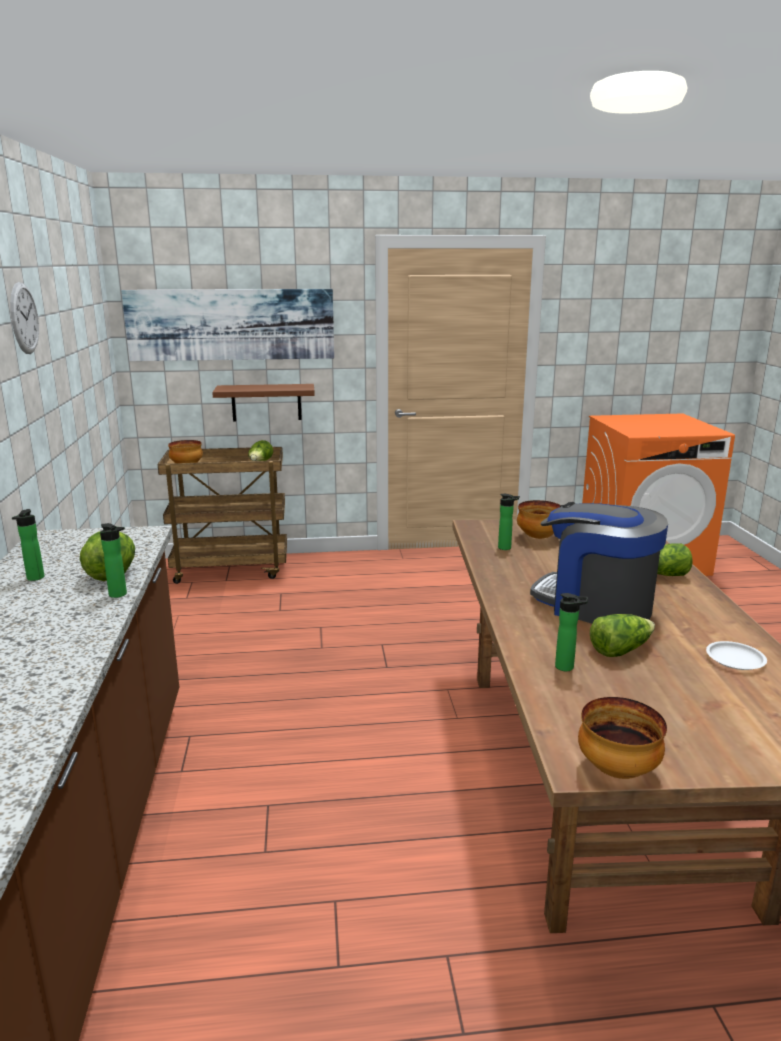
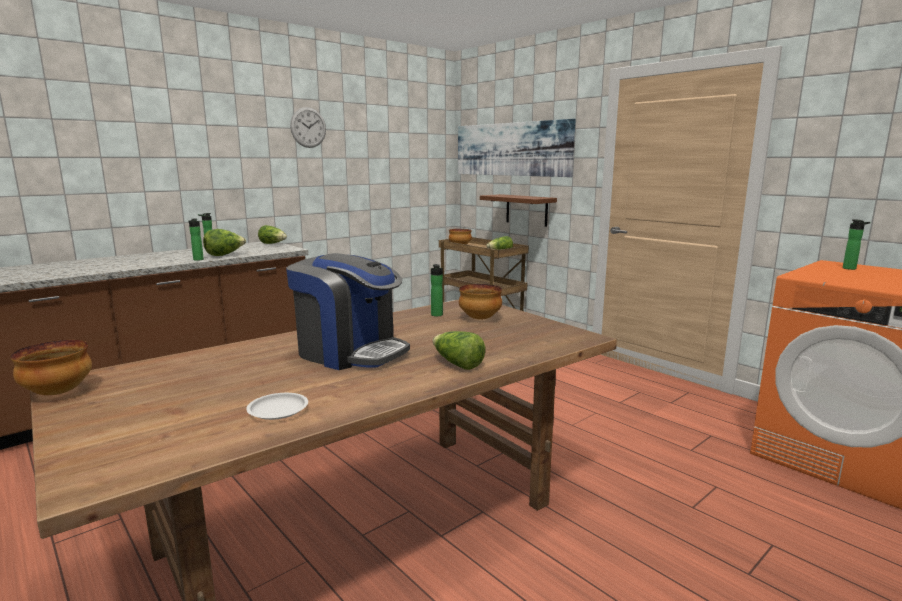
camera: 55 degrees right, 5 degrees down
(567, 667) = (218, 360): bottle -> bottle (851, 269)
(594, 605) = (350, 352): coffee machine -> coffee machine turned 120 degrees clockwise
(620, 650) = (263, 370): lettuce -> lettuce (273, 244)

